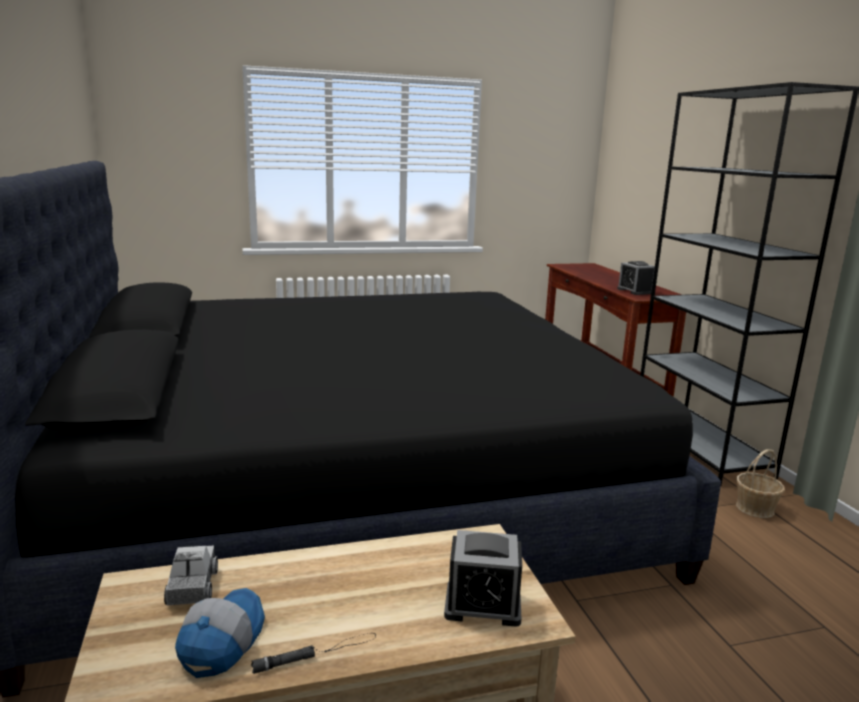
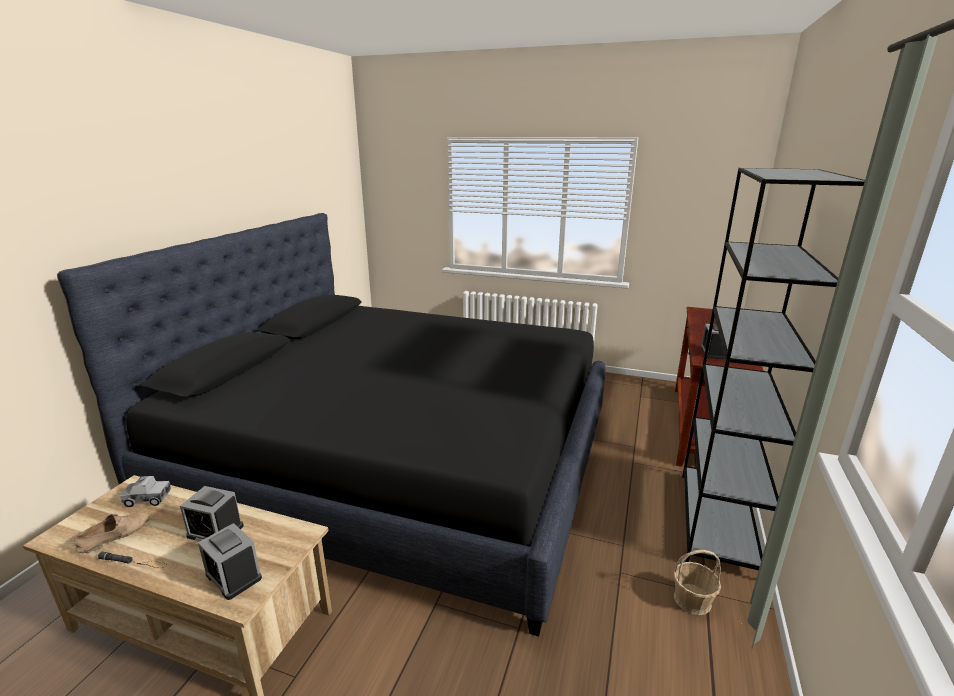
camera: 35 degrees right, 5 degrees up
(192, 587) = (147, 499): toy truck -> toy truck turned 60 degrees clockwise
(221, 642) = (115, 534): cap -> beige shoe
(371, 578) = (215, 531): none -> alarm clock

